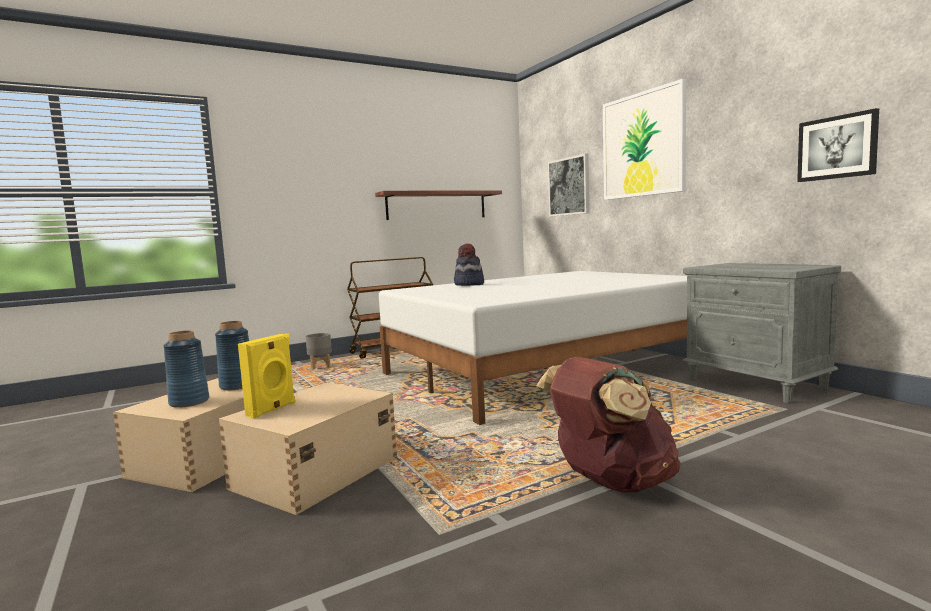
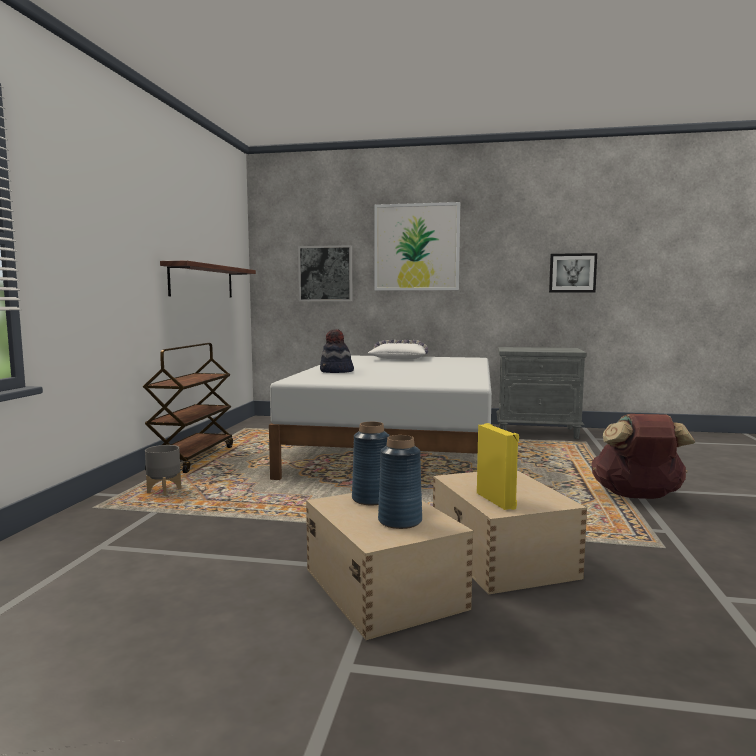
camera: 50 degrees left, 0 degrees up
(605, 275) = (399, 358): none -> white pillow

